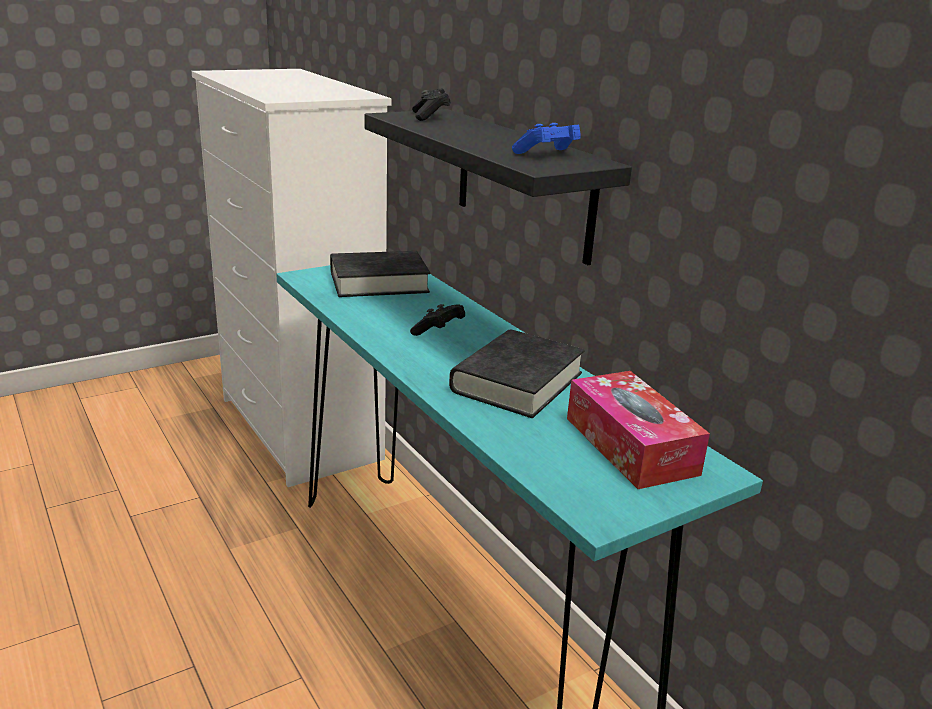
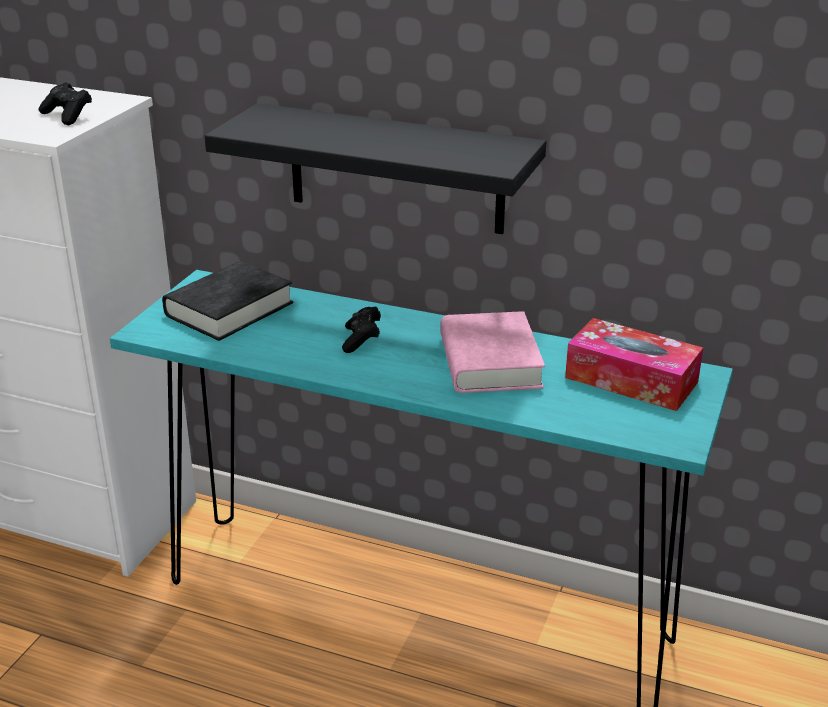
camera: 35 degrees left, 5 degrees up
(430, 117) = (274, 121): black game controller -> black game controller (68, 116)
(517, 382) = (489, 362): black book -> pink book
(547, 154) = (469, 146): blue game controller -> none

